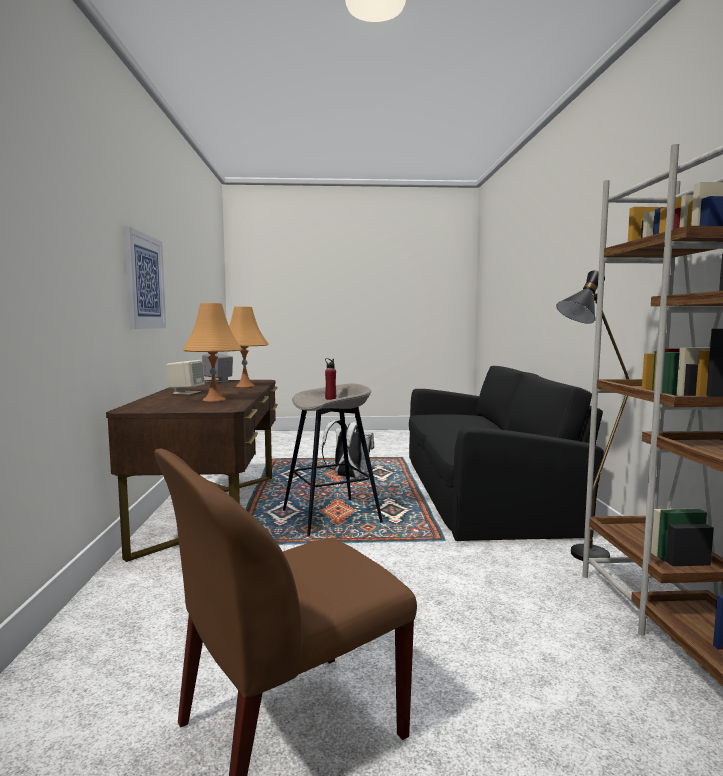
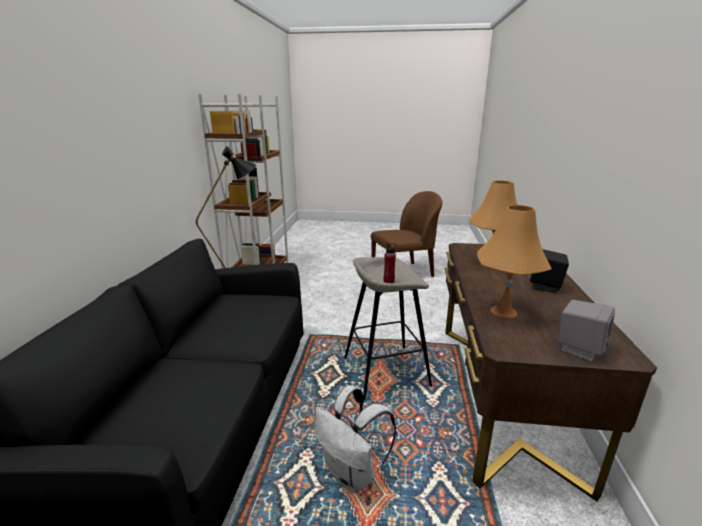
camera: 170 degrees left, 15 degrees up
(144, 282) = (623, 169): picture -> none
(186, 392) = (544, 286): beige speaker -> black speaker

